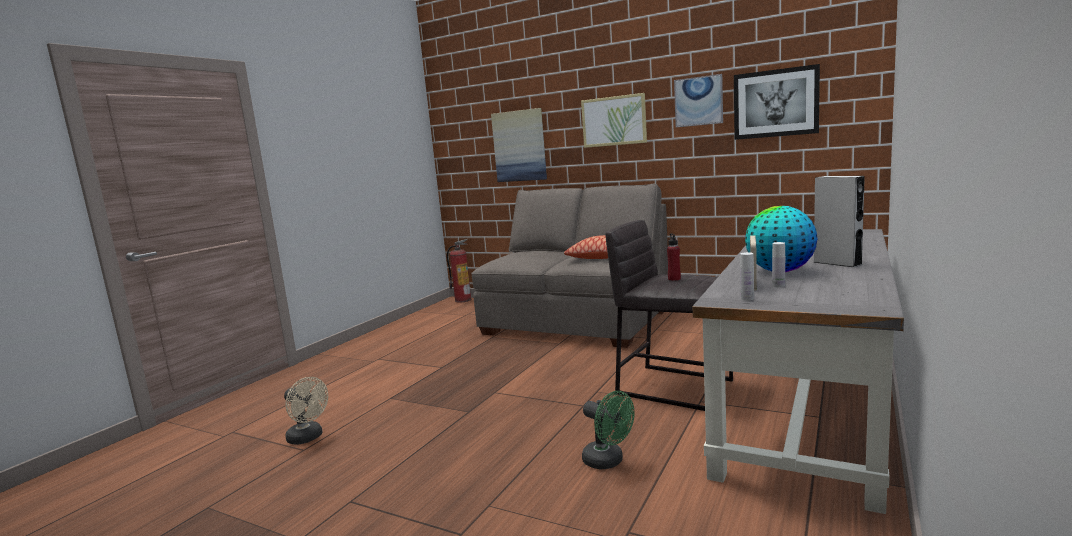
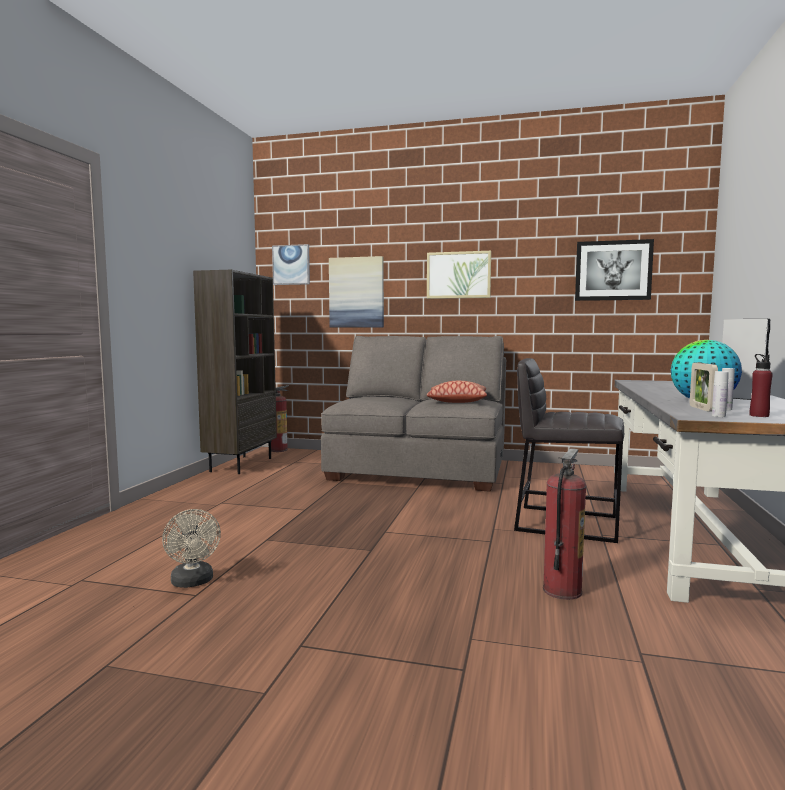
camera: 15 degrees left, 5 degrees down
(308, 438) = (193, 582): beige fan -> beige fan turned 45 degrees clockwise
(420, 317) = (241, 464): none -> brown bookcase
(608, 462) = (561, 590): green fan -> fire extinguisher
(674, 279) = (576, 414): red bottle -> red bottle (759, 415)
(698, 101) = (542, 263): picture -> picture (291, 265)

